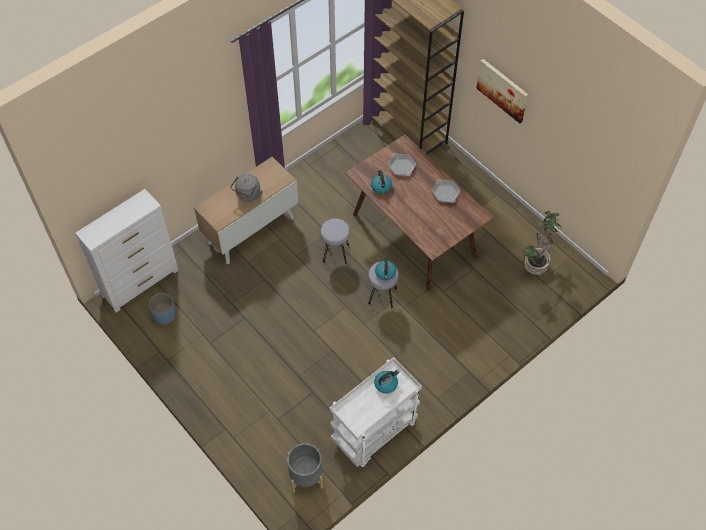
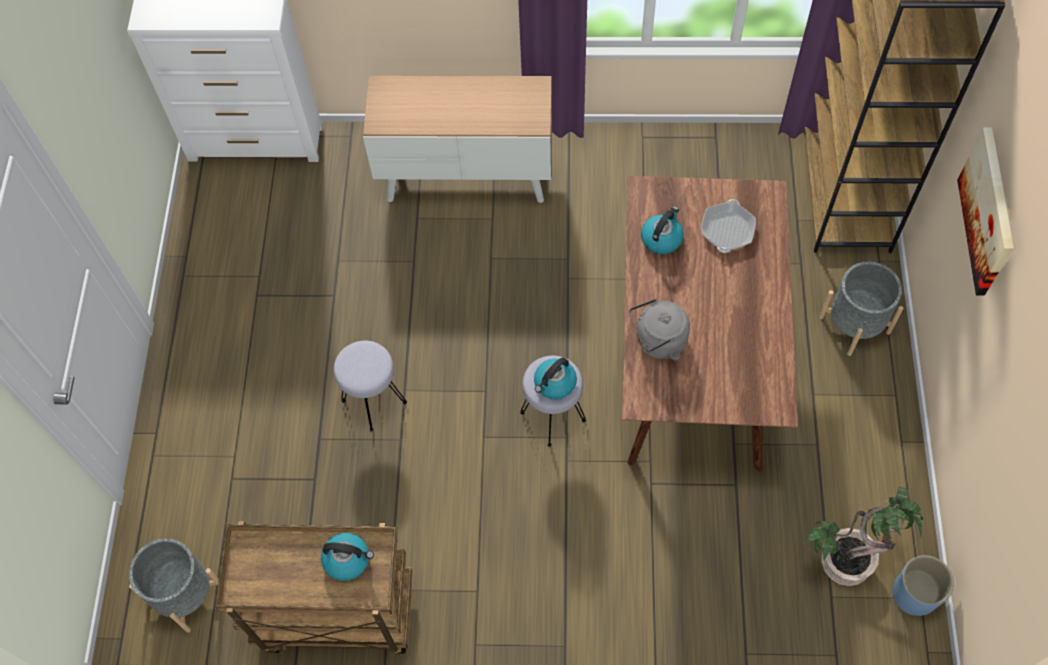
camera: 45 degrees right, 5 degrees up
(164, 315) = (240, 211): blue planter -> blue planter (914, 593)
(248, 195) = (458, 110): grey kettle -> grey kettle (657, 342)
(335, 253) = (549, 297): grey stool -> grey stool (374, 400)
(374, 433) = (335, 615): white cart -> brown cart
(445, 193) = (756, 325): frying pan -> none
(459, 179) = (854, 324): none -> grey planter

